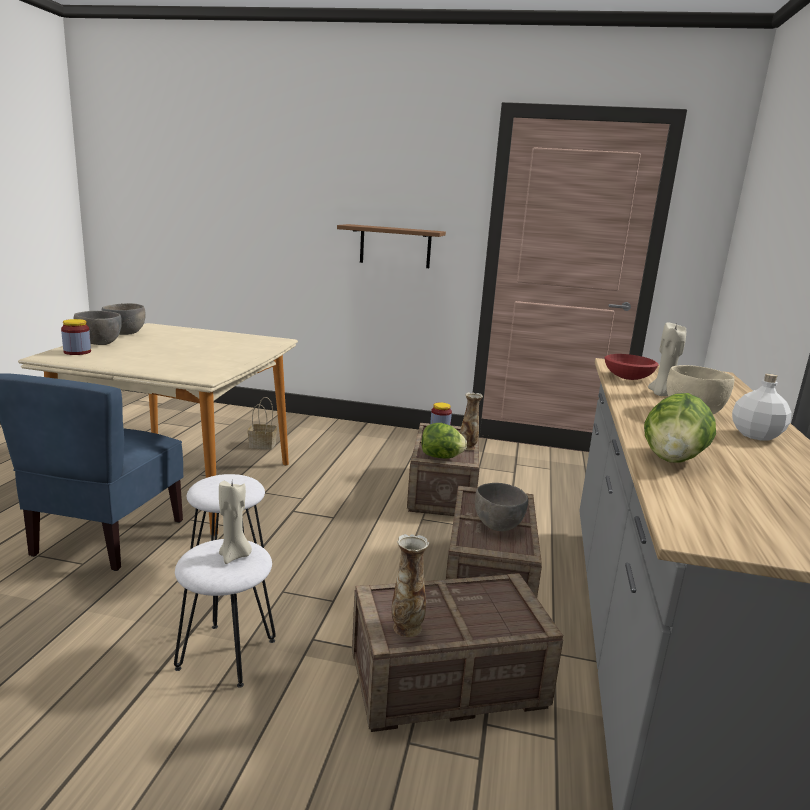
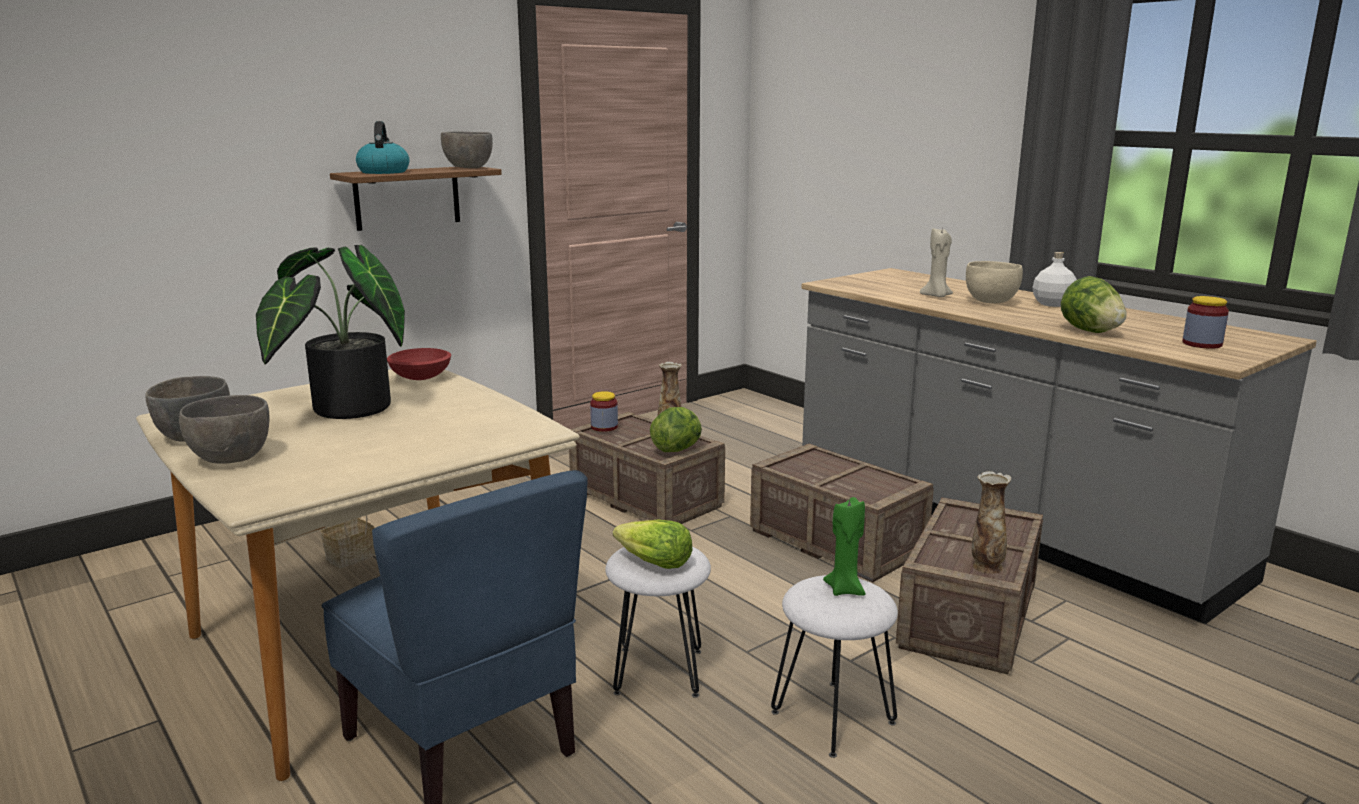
camera: 50 degrees left, 0 degrees up
(77, 352) = (264, 478): jar -> jar (1202, 344)
(192, 342) = (342, 410): none -> potted plant
(214, 486) = (653, 563): none -> lettuce
(234, 556) = (845, 589): beige candle -> green candle
(370, 226) = (383, 172): none -> kettle
(497, 525) = (852, 476): grey bowl -> grey bowl (468, 168)
(627, 377) = (878, 291): red bowl -> red bowl (419, 377)

